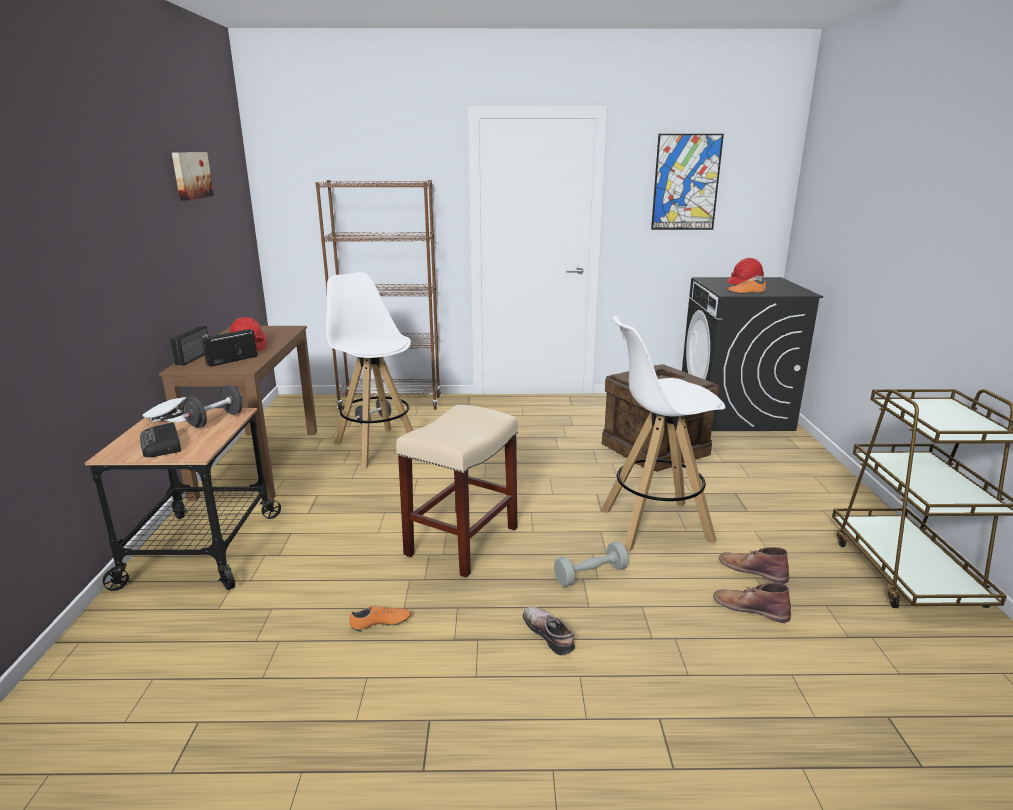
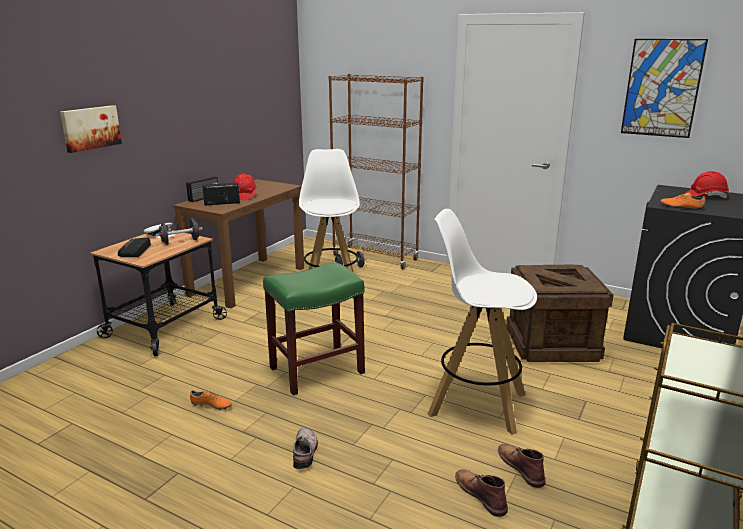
camera: 30 degrees right, 0 degrees up
(190, 175) = (231, 69): picture -> picture (90, 128)
(462, 541) = (317, 370): beige stool -> green stool
(590, 575) = (380, 423): grey dumbbell -> none

